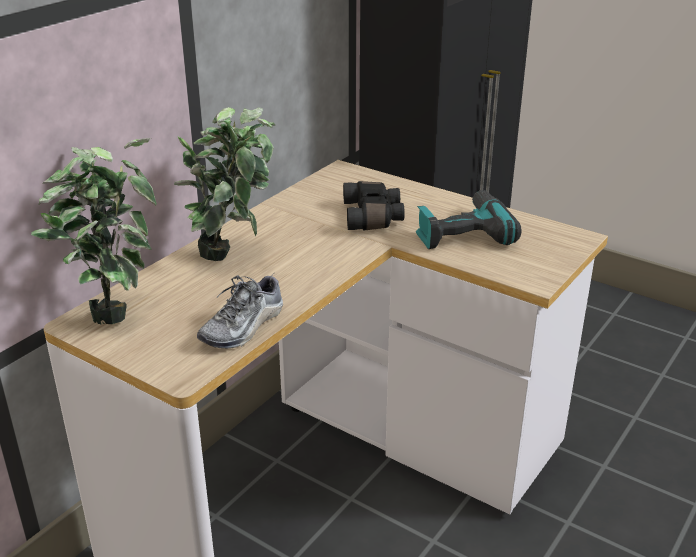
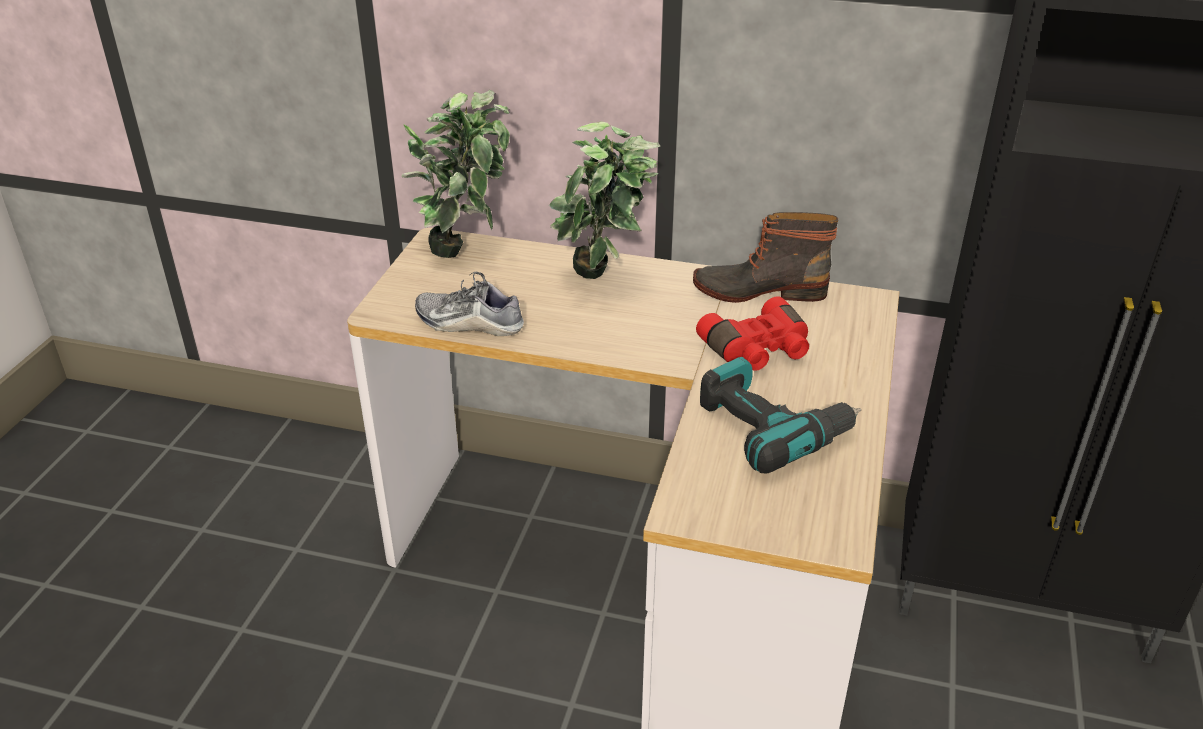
camera: 70 degrees right, 5 degrees up
(299, 199) = (759, 290): none -> boot
(374, 217) = (758, 351): black binoculars -> red binoculars

